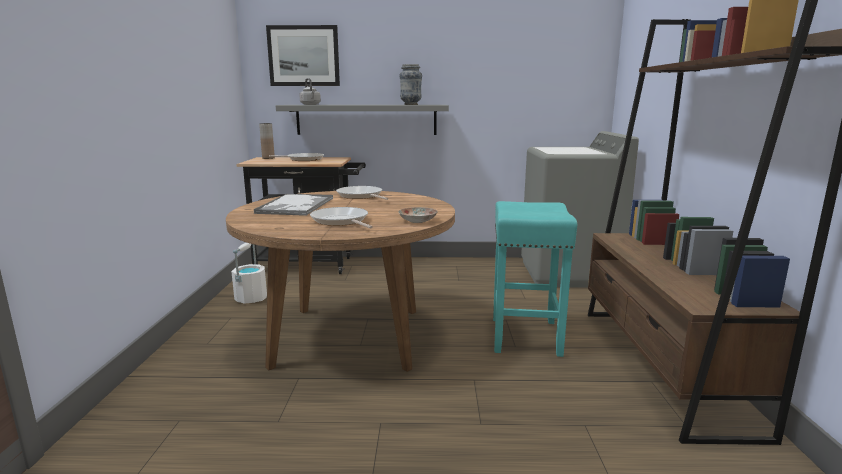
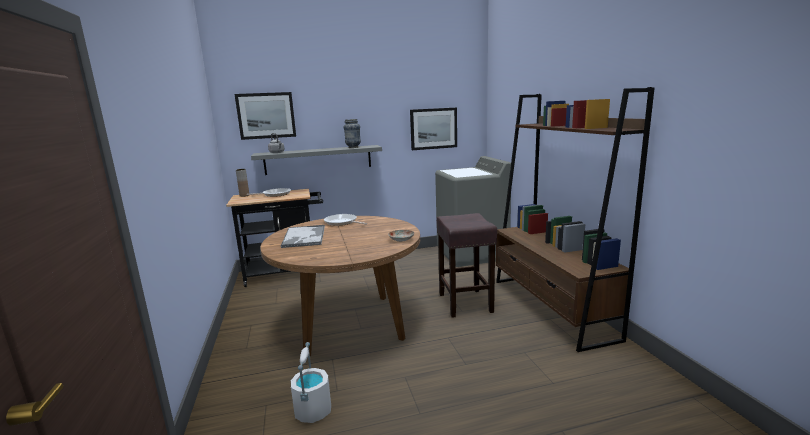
camera: 15 degrees left, 0 degrees up
(251, 298) = (257, 307): white bucket -> white bucket (313, 410)
(341, 221) = (351, 246): frying pan -> none
(526, 337) = (466, 303): turquoise stool -> brown stool
(531, 86) = (433, 128): none -> picture

